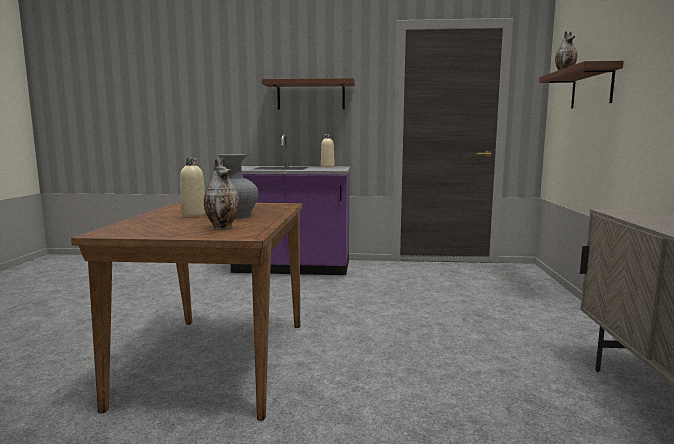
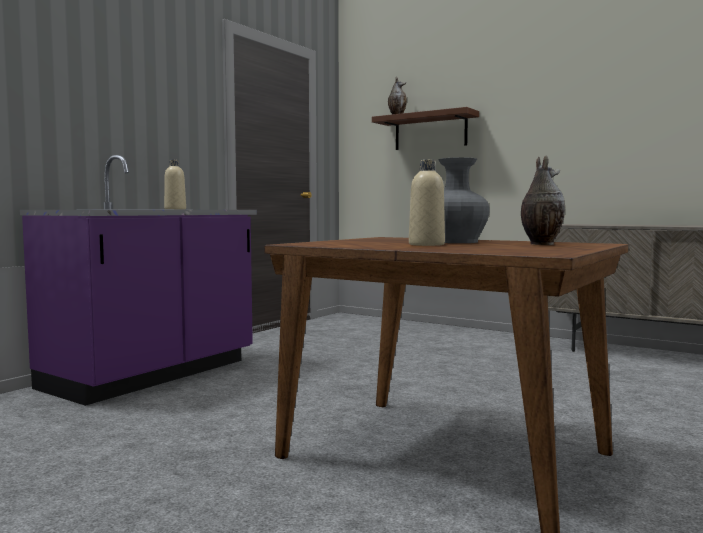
camera: 60 degrees left, 5 degrees down
(311, 95) = (128, 98): brown shelf -> none

